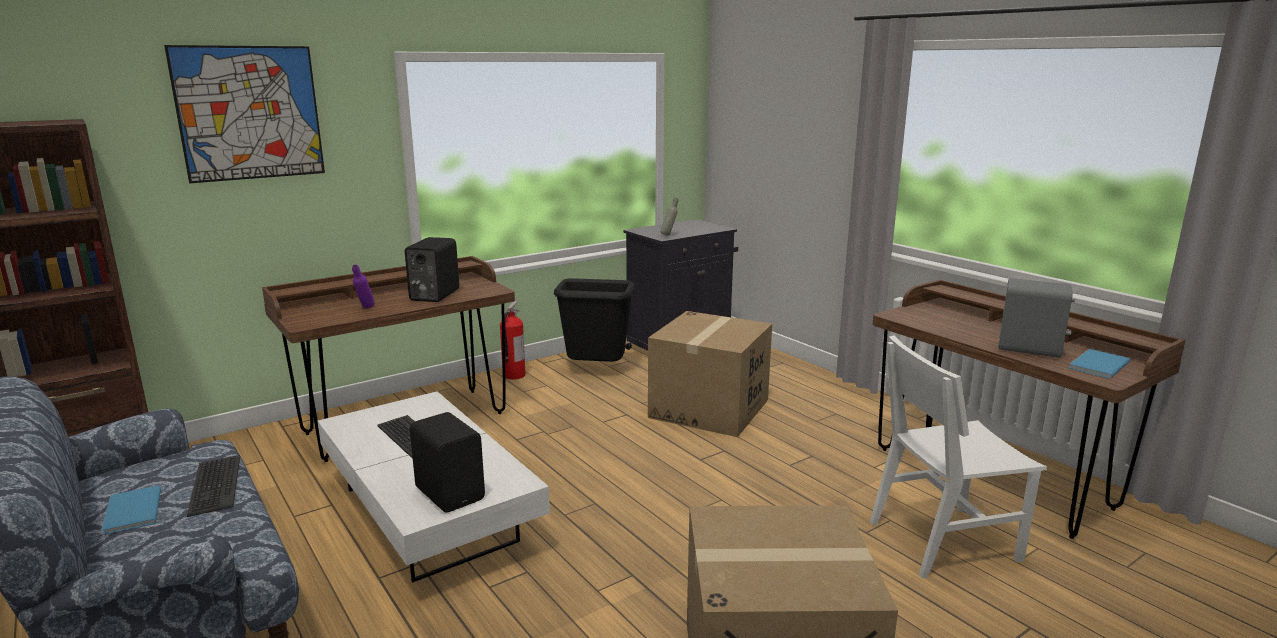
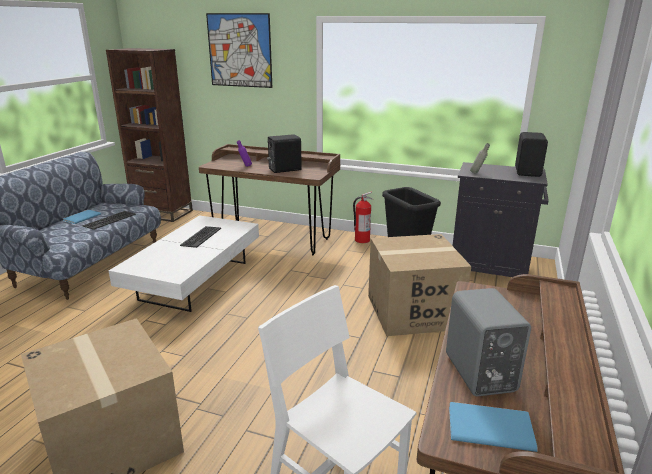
camera: 55 degrees right, 5 degrees up
(451, 493) = (154, 265): black speaker -> black speaker (528, 172)

